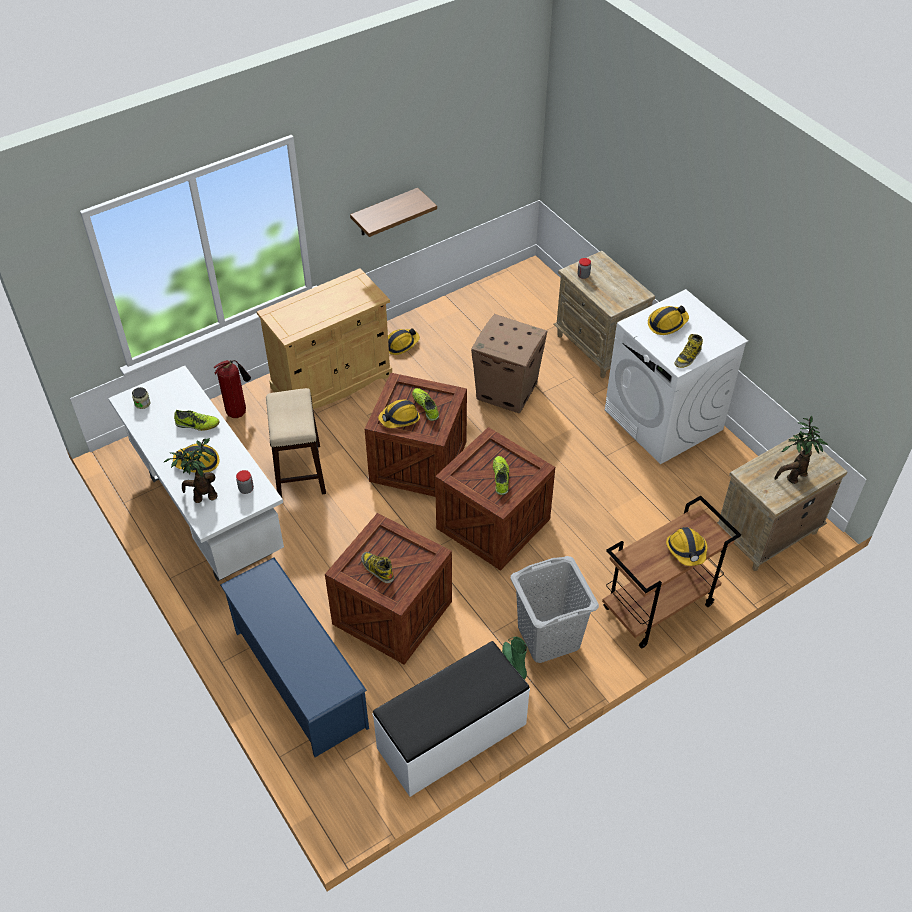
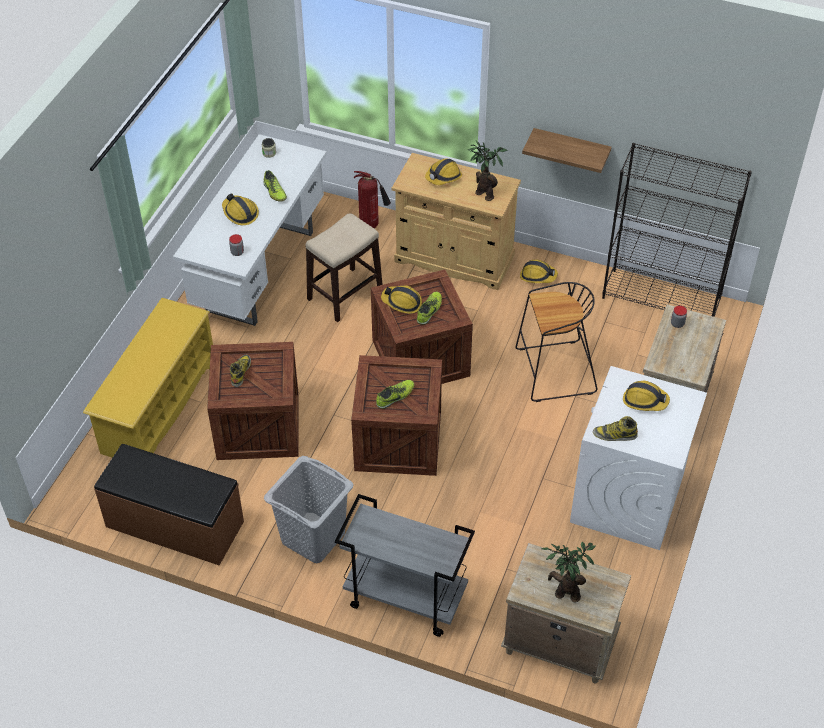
camera: 55 degrees right, 0 degrees up
(202, 496) = (211, 234): potted plant -> potted plant (483, 193)
(299, 678) = (158, 406): blue shoe rack -> yellow shoe rack
(452, 737) = (174, 525): white bench -> brown bench
(491, 292) = (662, 298): none -> black bookcase
(507, 391) = (553, 372): cardboard box -> black stool
(513, 666) = (267, 529): green boot -> none
(658, 608) = (404, 598): brown cart -> grey cart
(686, 550) = (410, 552): hard hat -> hard hat (443, 177)

